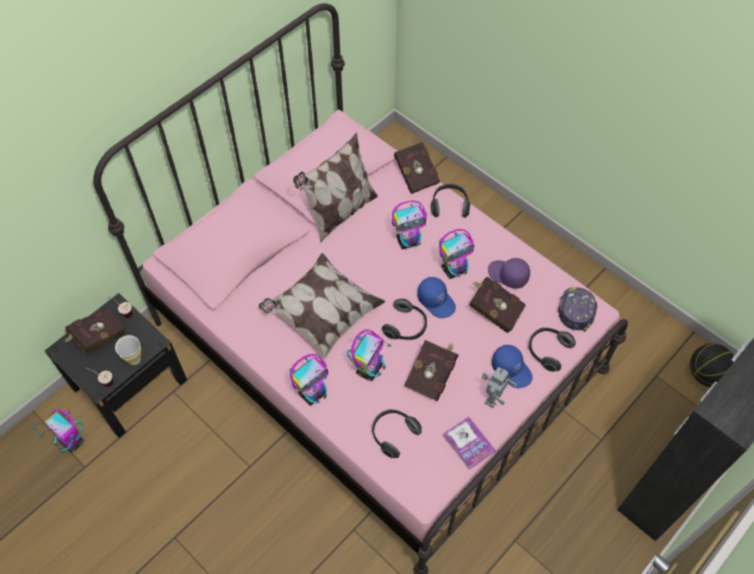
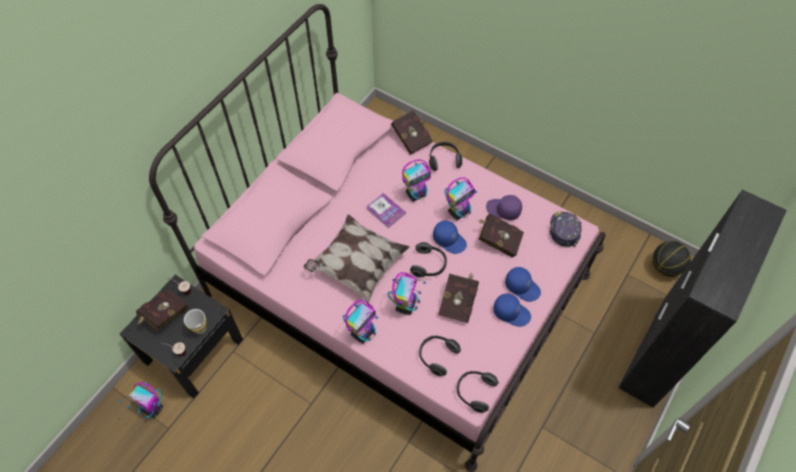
camera: 10 degrees left, 0 degrees up
(339, 212) = (354, 178): pillow -> none
(468, 443) = (500, 353): book -> book (385, 211)
(492, 397) = (511, 312): toy robot -> blue cap
(547, 351) = (548, 267): headphones -> headphones (474, 392)

